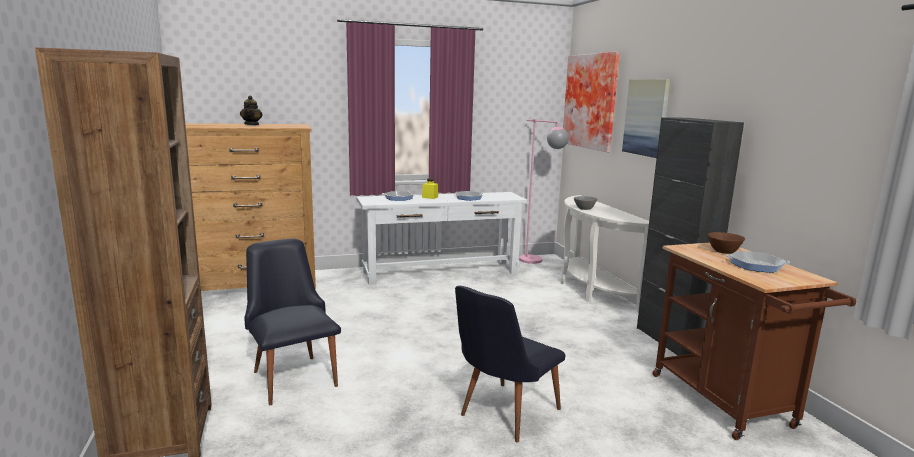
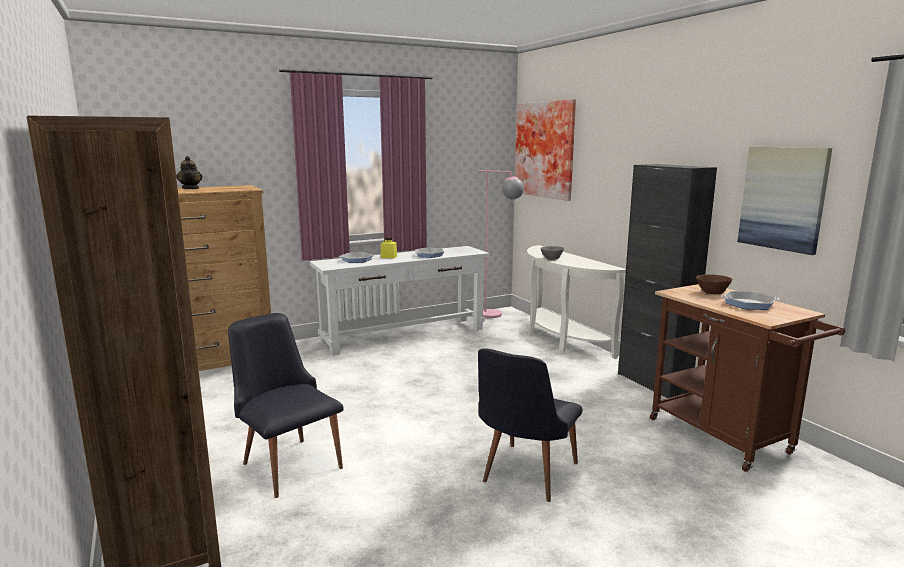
camera: 10 degrees left, 0 degrees up
(646, 117) = (609, 164): picture -> picture (783, 198)

